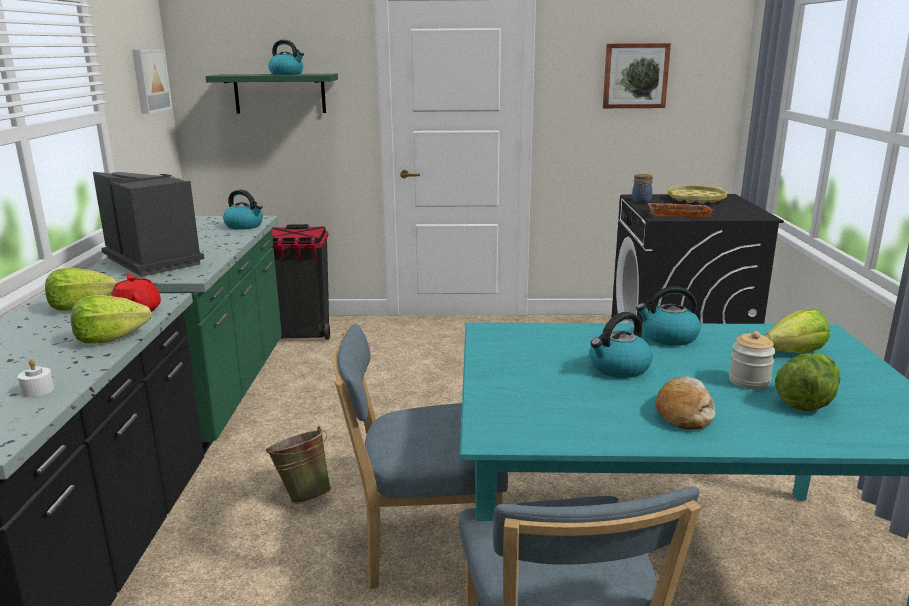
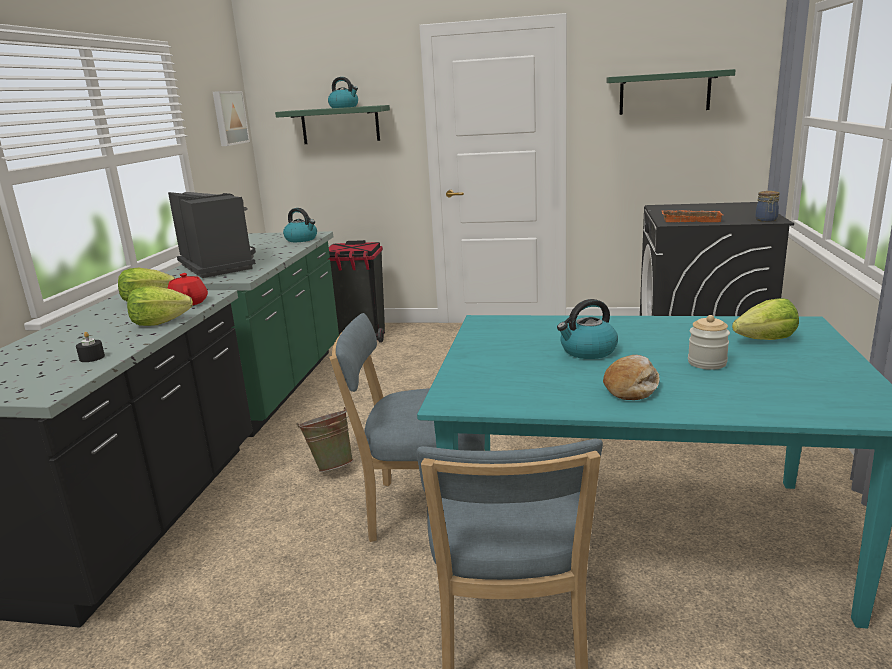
camera: 10 degrees right, 0 degrees up
(38, 390) = (92, 357): white candle -> black candle
(635, 76) = (664, 93): picture -> green shelf
(641, 201) = (661, 210): jar -> jar (766, 220)
(668, 337) = (647, 327): kettle -> none
(696, 199) = (716, 207): yellow tray -> none
(806, 401) = (755, 380): lettuce -> none

